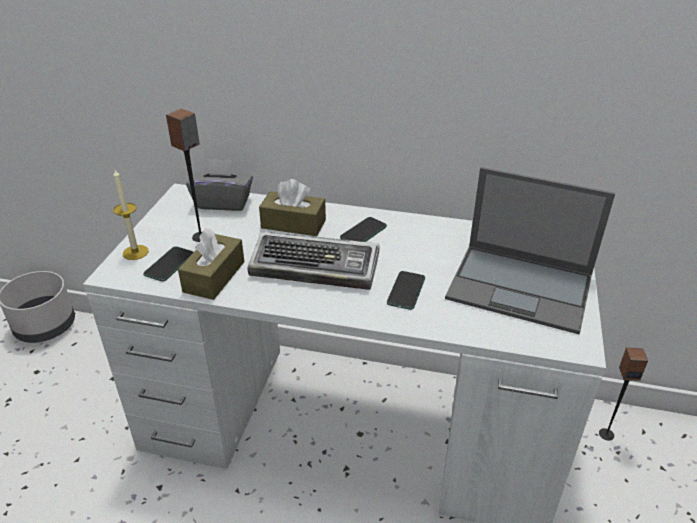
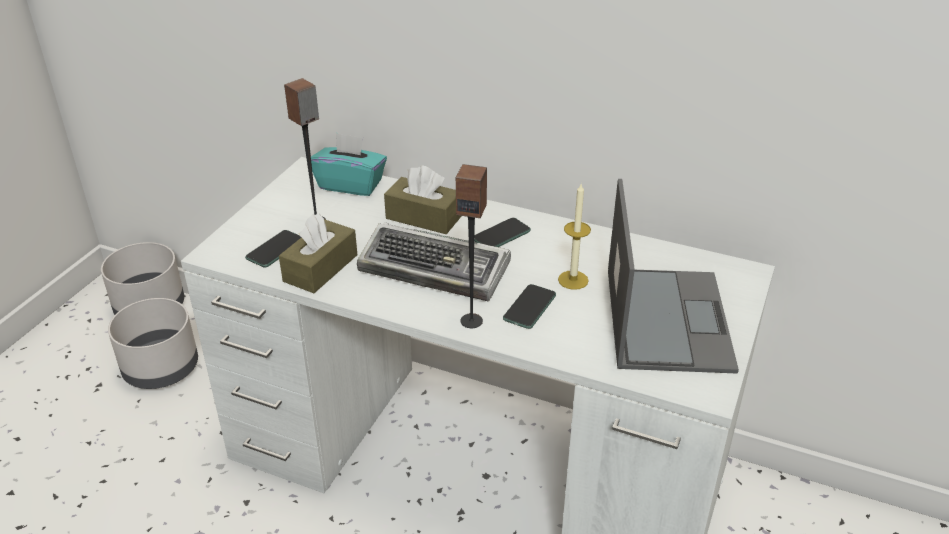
camera: 10 degrees right, 0 degrees up
(64, 378) = (162, 368): none -> grey planter
(135, 252) = (242, 232): candle -> candle (573, 280)
(223, 202) = (351, 184): grey tissue box -> turquoise tissue box
(521, 287) = (666, 318): laptop -> laptop turned 120 degrees counterclockwise
(606, 434) = (792, 518): speaker -> speaker (471, 320)

